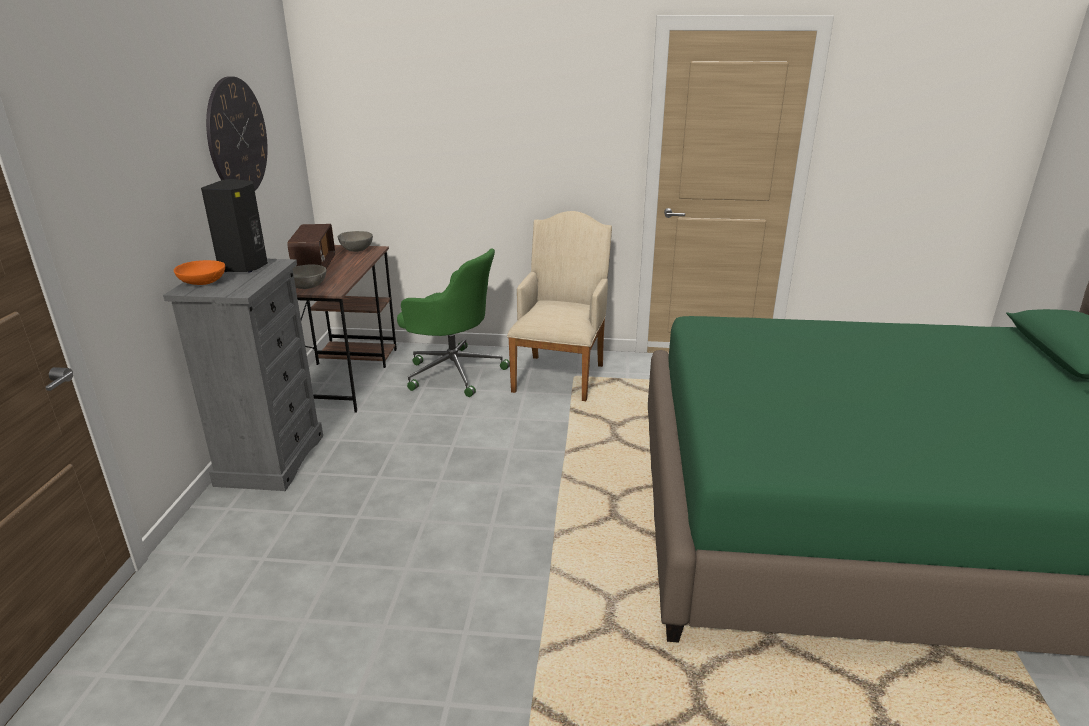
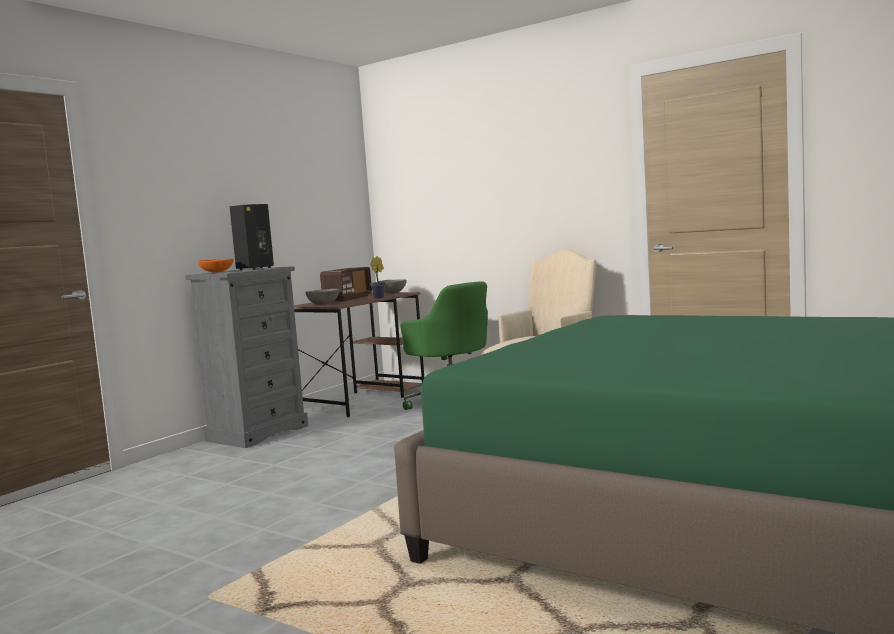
camera: 30 degrees right, 20 degrees down
(237, 137) = (290, 189): wall clock -> none
(360, 265) = (380, 297): none -> potted plant

